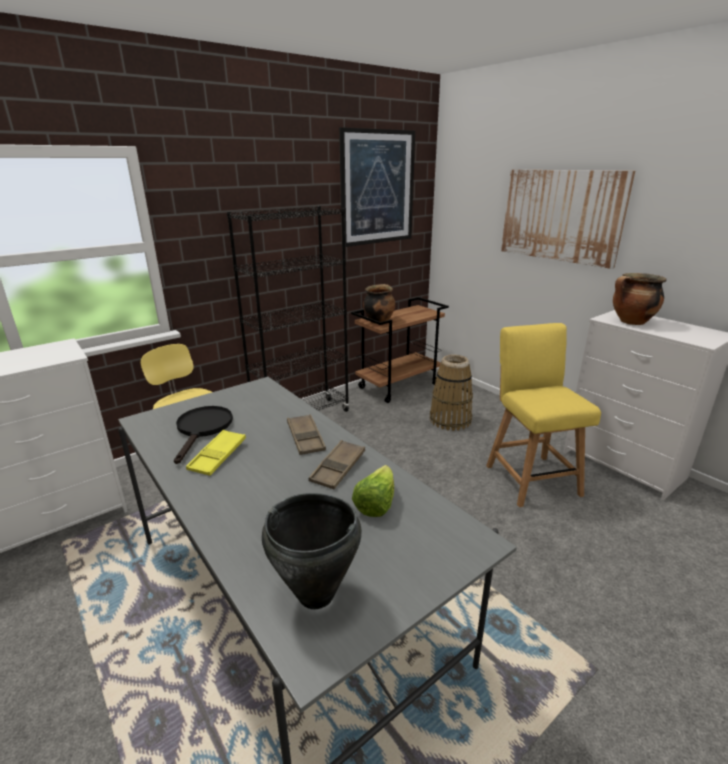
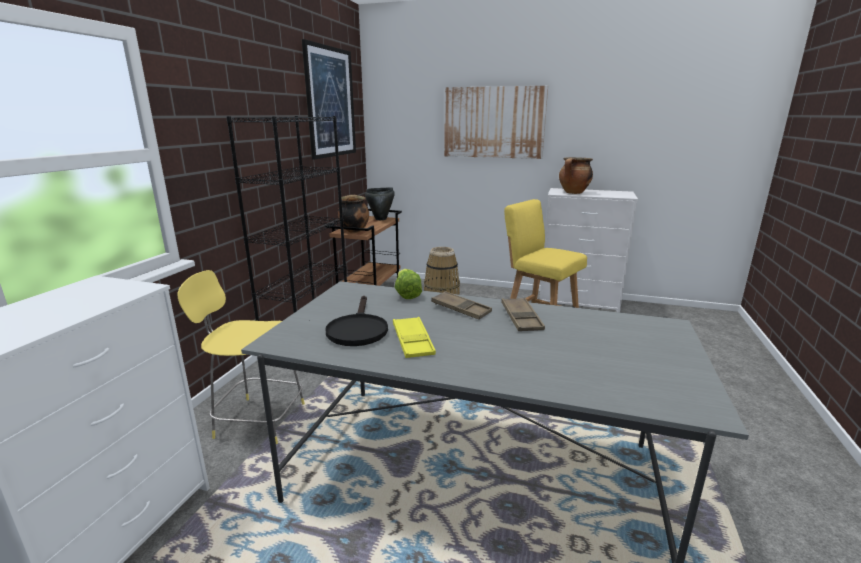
camera: 35 degrees left, 5 degrees down
(203, 429) = (357, 329): black frying pan -> black frying pan turned 150 degrees counterclockwise
(316, 595) = (648, 384): black cooking pot -> black cooking pot (381, 219)
(376, 504) = (584, 328): lettuce -> lettuce (406, 294)

